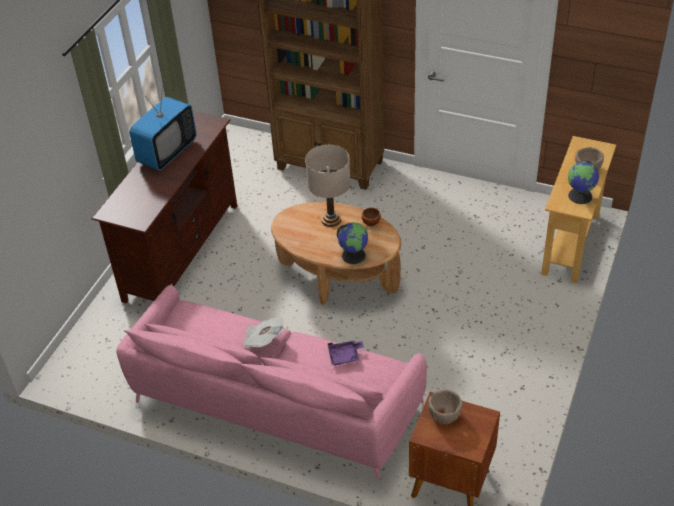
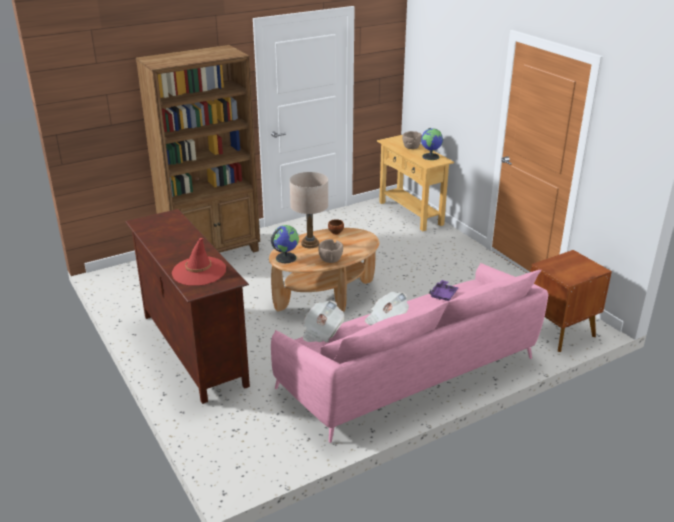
camera: 55 degrees left, 15 degrees down
(138, 196) = (199, 271): none -> red hat
(167, 152) = (168, 243): television -> none
(207, 311) = (321, 332): none -> newspaper
(354, 255) = (357, 249): globe -> globe (285, 258)
(444, 415) = (559, 267): brown bowl -> brown bowl (330, 260)

